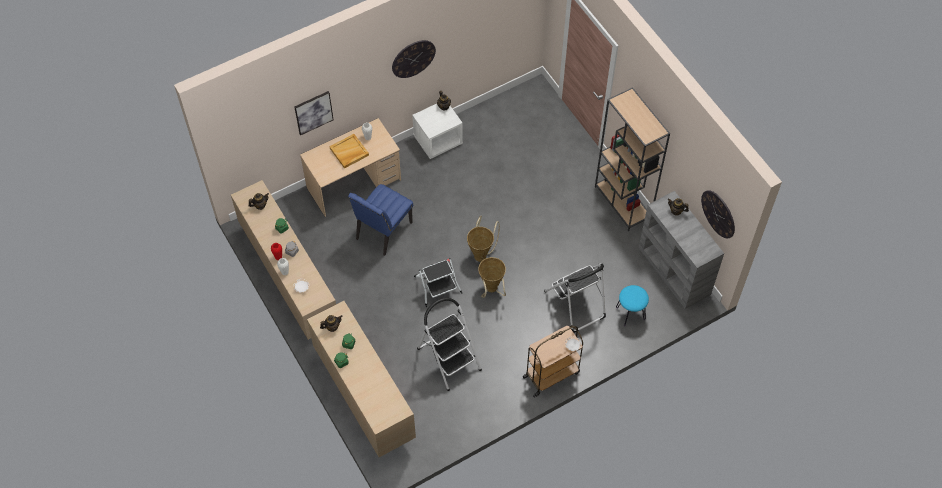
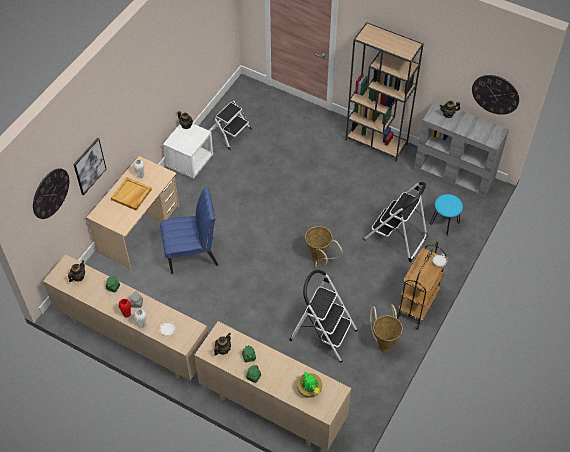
camera: 30 degrees left, 5 degrees down
(378, 398) = (309, 390): none -> potted plant
(384, 230) = (192, 255): blue chair -> blue chair turned 105 degrees counterclockwise
(413, 58) = (155, 82): wall clock -> wall clock (50, 193)
(437, 285) = (270, 279): step ladder -> step ladder (228, 132)
(481, 254) = (290, 235): basket -> basket (384, 343)

